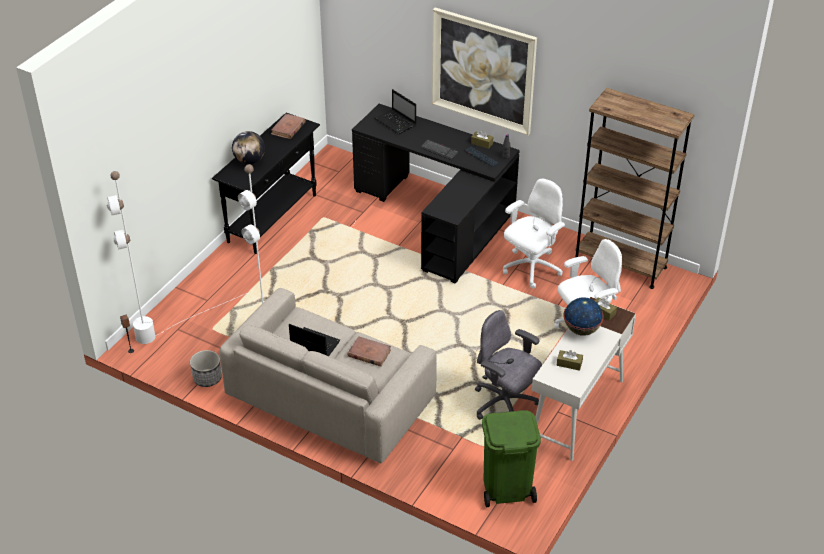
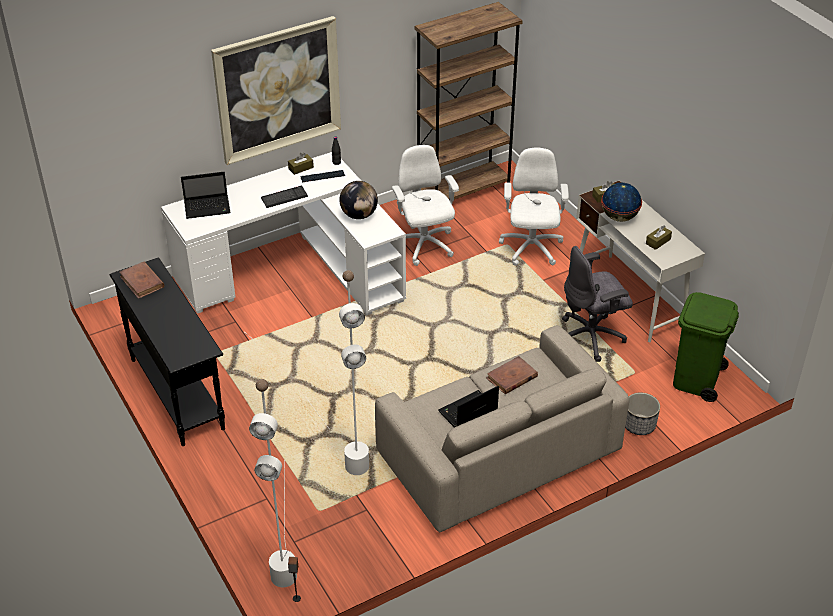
camera: 60 degrees left, 0 degrees up
(207, 378) = (396, 543): planter -> planter (639, 425)
(249, 161) = (171, 332): globe -> globe (359, 215)
(440, 217) = (295, 272): black desk -> white desk

